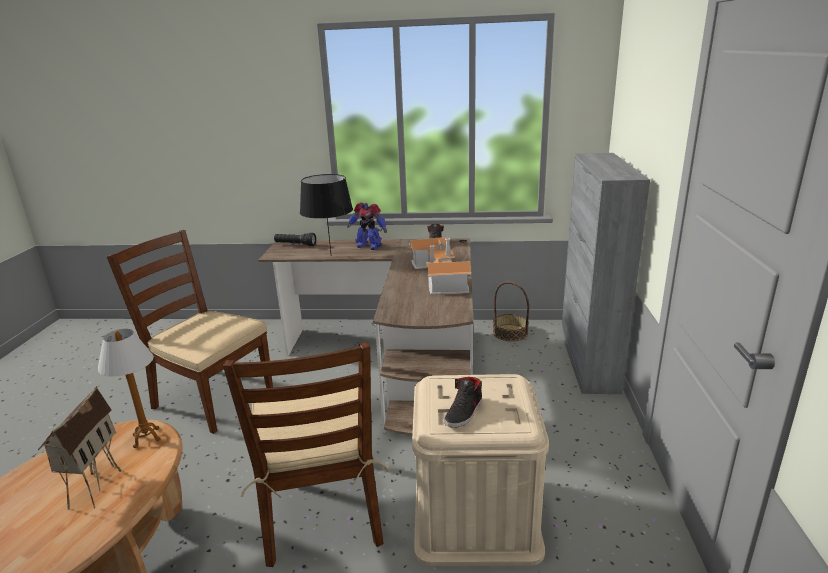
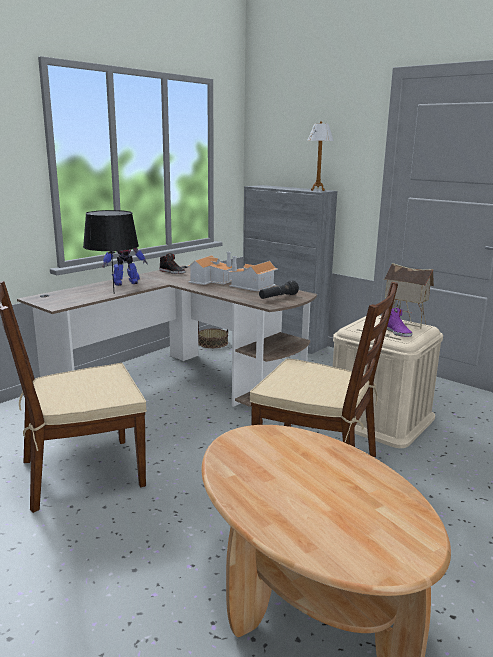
camera: 55 degrees left, 5 degrees down
(94, 485) = (306, 466): toy house -> toy house (404, 323)
(147, 438) = (259, 436): table lamp -> table lamp (317, 190)
(295, 245) = (53, 296): black flashlight -> black flashlight (278, 297)
(464, 412) = (396, 332): black shoe -> purple shoe

